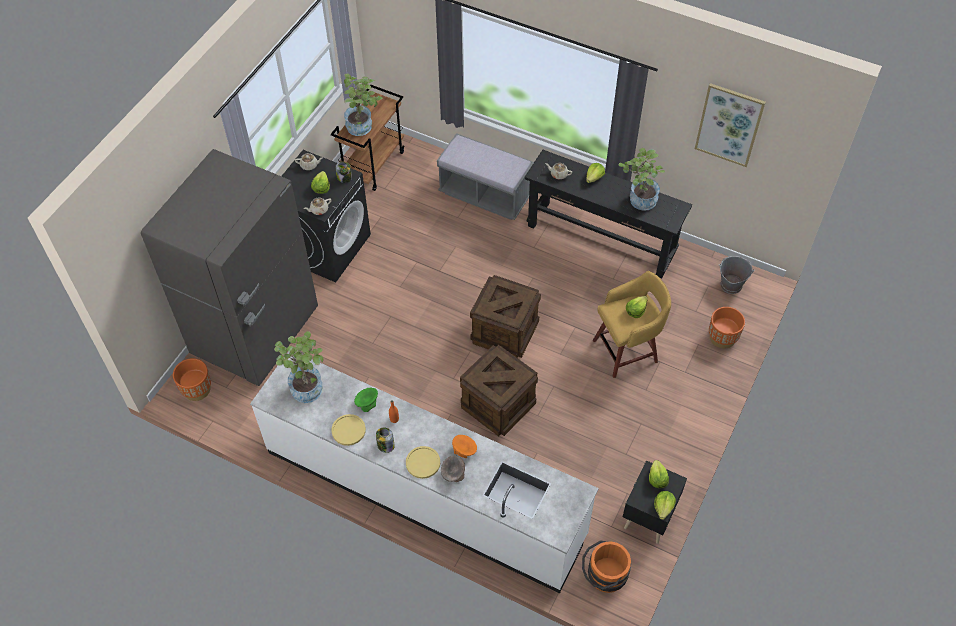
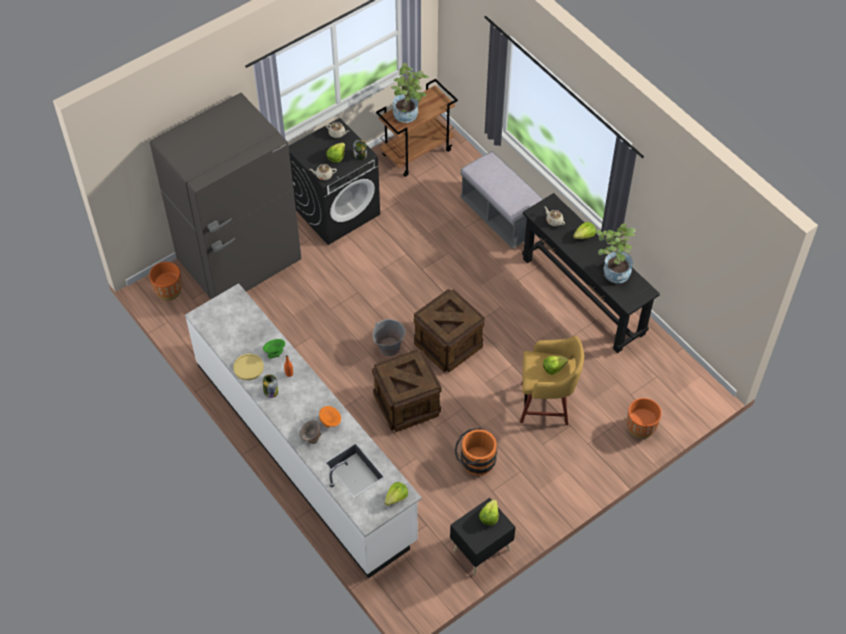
camera: 25 degrees right, 0 degrees up
(307, 385) = (236, 318): potted plant -> none
(423, 462) = (292, 417): yellow plate -> none
(603, 576) = (412, 581): orange bucket -> orange bucket (474, 460)
(663, 507) = (480, 541): lettuce -> lettuce (396, 497)
(729, 124) = (697, 230): picture -> none
(730, 285) = (678, 384): grey bucket -> grey bucket (389, 347)

